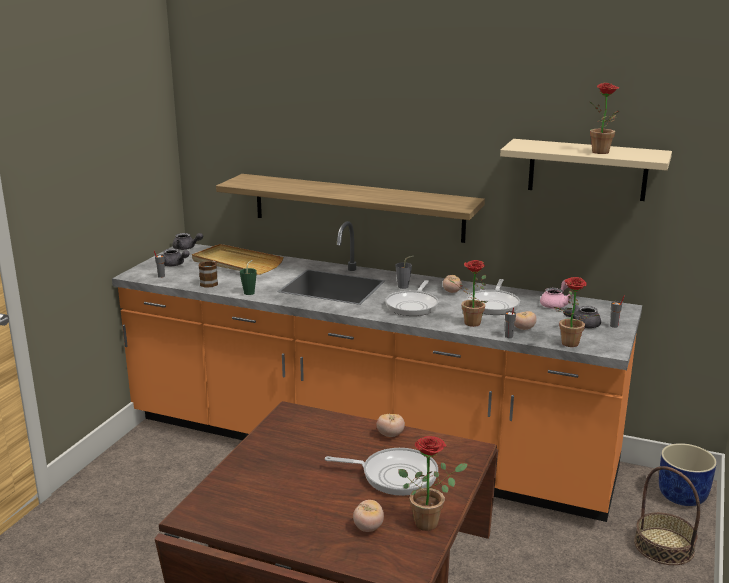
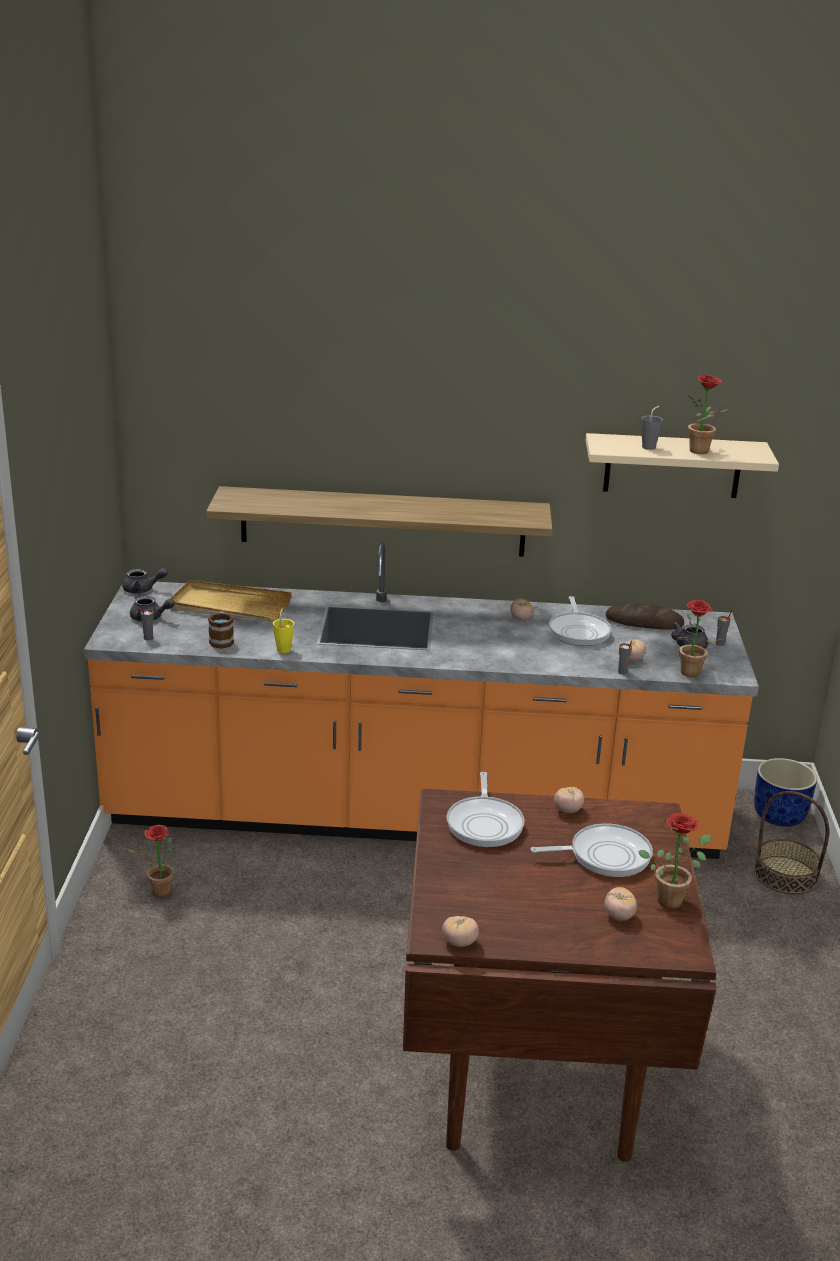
camera: 20 degrees left, 5 degrees up
(209, 523) = (459, 942): none -> tomato
(250, 292) = (284, 648): green cup -> yellow cup
(405, 286) = (462, 617): grey cup -> grey cup (650, 446)
(413, 305) = (491, 644): frying pan -> frying pan (485, 823)
(468, 323) = (568, 660): potted plant -> potted plant (157, 892)
(556, 304) = (644, 622): pink teapot -> bread

